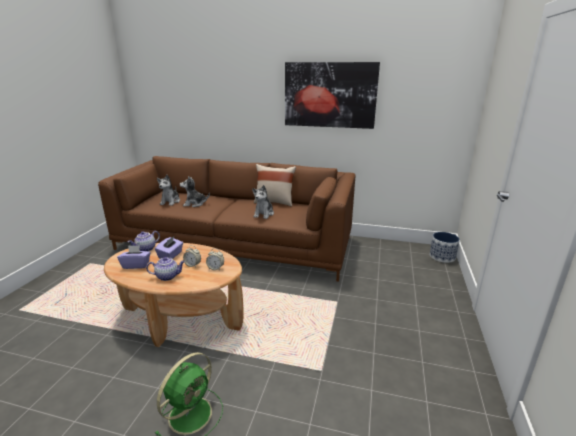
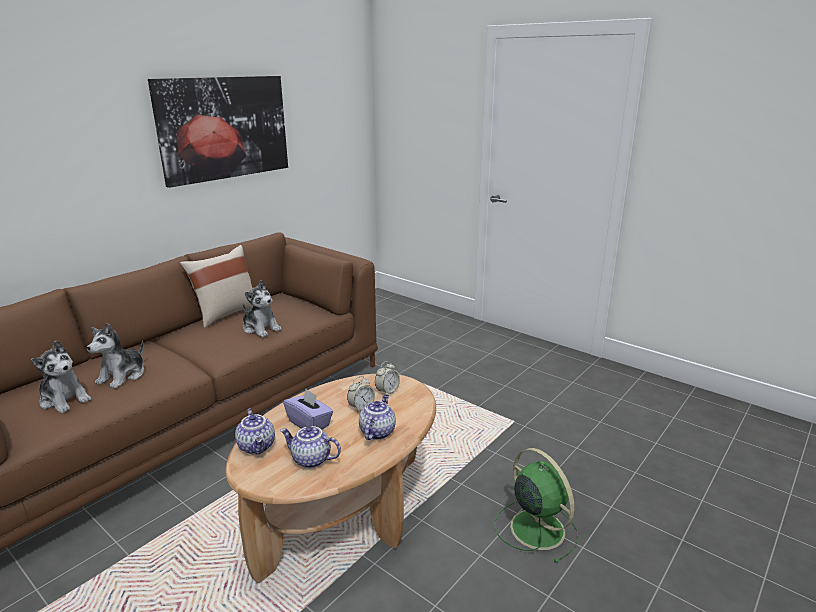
camera: 65 degrees left, 0 degrees up
(136, 265) = (310, 460): purple tissue box -> teapot
(442, 257) = (389, 299): planter -> none

